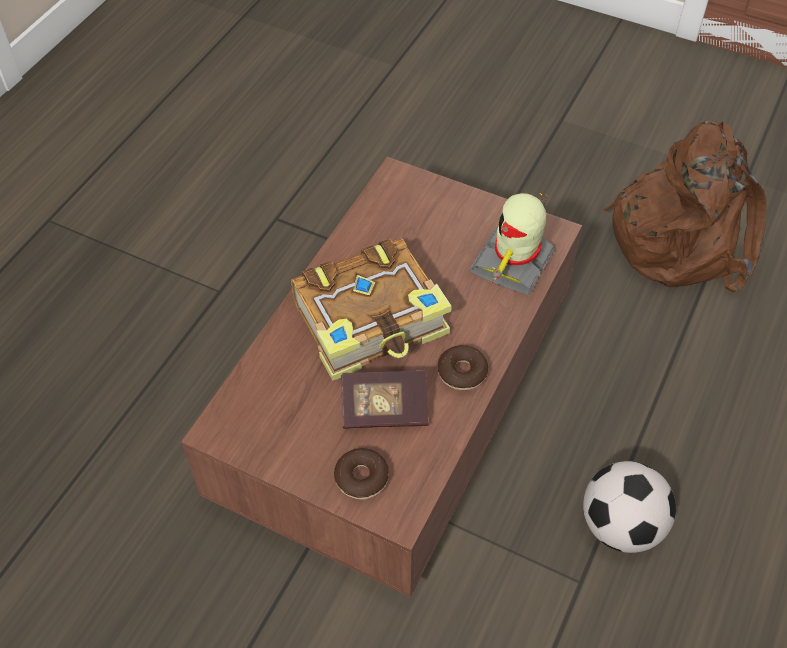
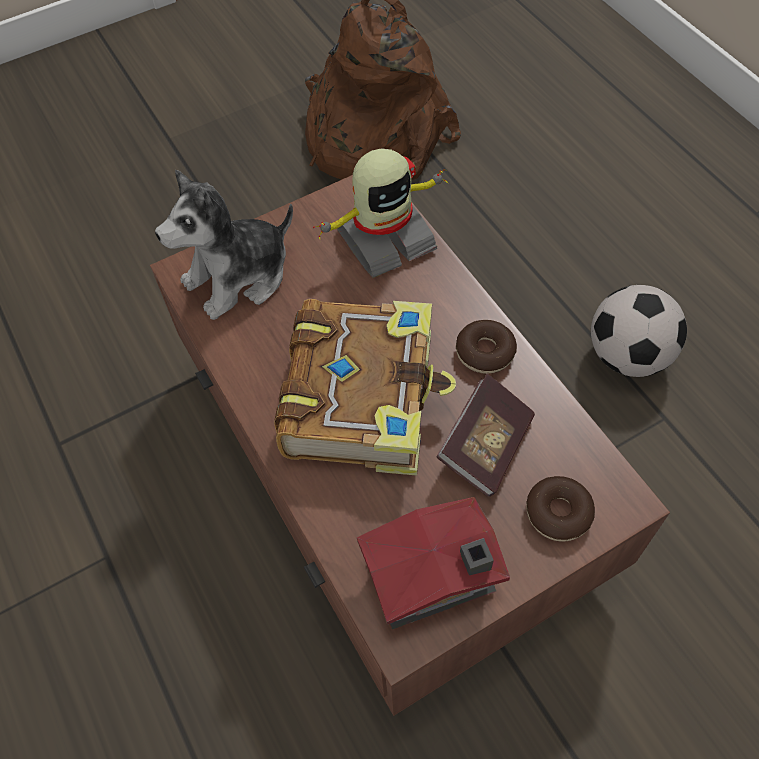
camera: 55 degrees left, 5 degrees up
(265, 429) = (435, 579): none -> toy house
(414, 205) = (239, 277): none -> plush toy
(513, 264) = (384, 238): toy robot -> toy robot turned 90 degrees counterclockwise

